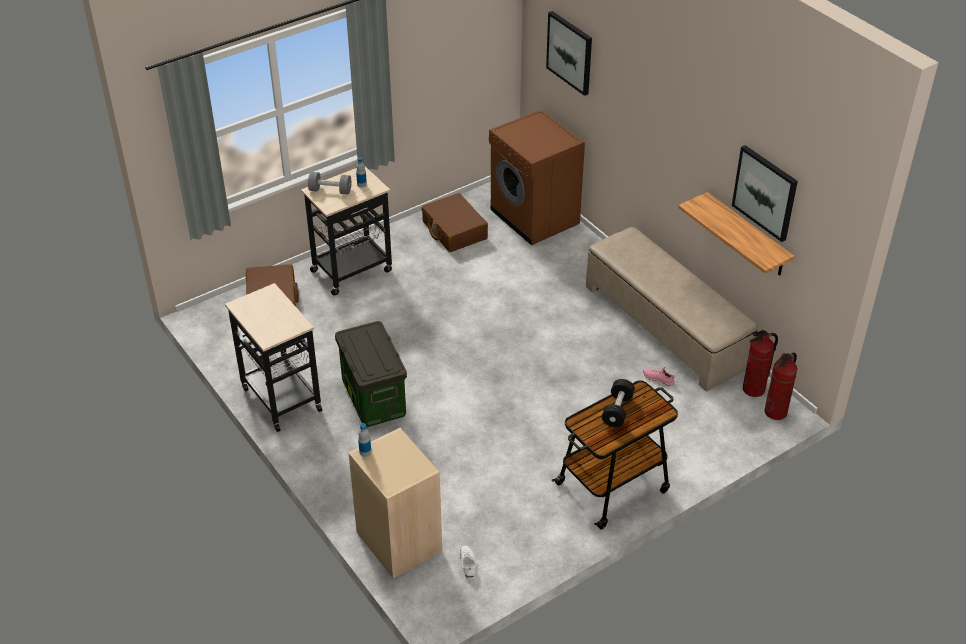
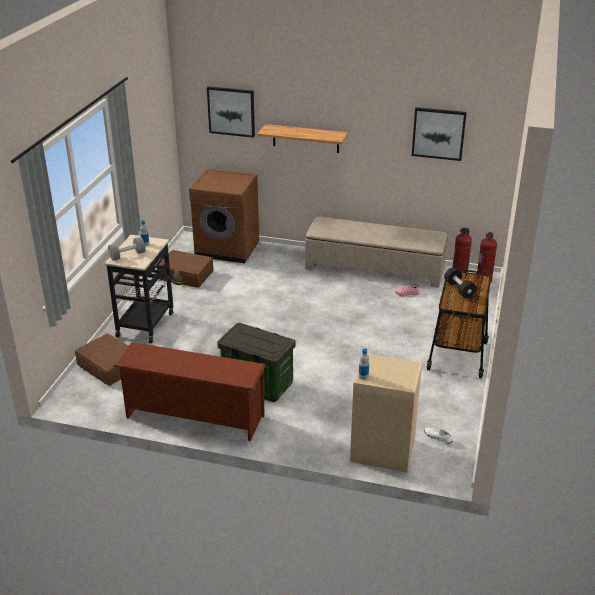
camera: 40 degrees left, 10 degrees down
(280, 399) = (193, 417): cart -> brown shoe rack
(747, 236) = (426, 173): shelf -> shelf (306, 138)

